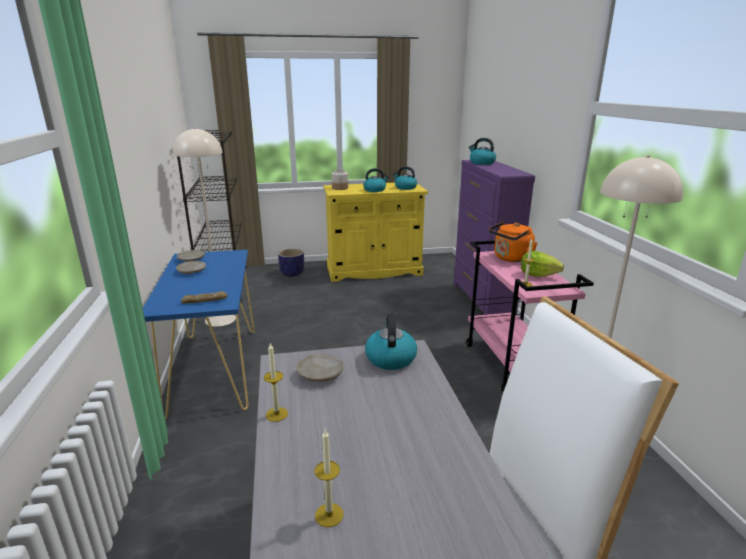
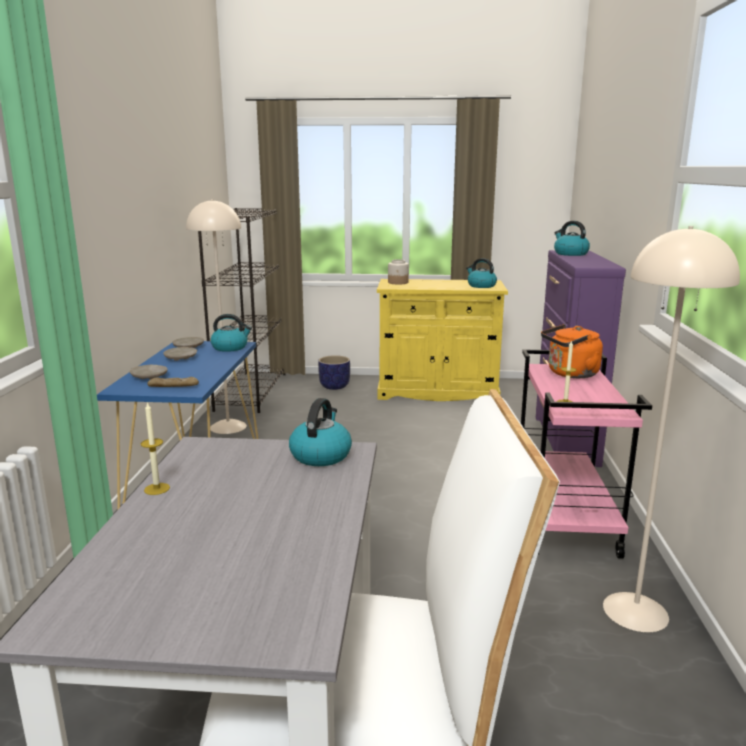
camera: 15 degrees right, 5 degrees down
(321, 374) = (231, 460): beige plate -> beige plate (150, 377)
(329, 515) = (138, 579): candle -> none
(375, 190) = (439, 286): kettle -> kettle (230, 347)
(537, 275) = (591, 394): lettuce -> none

